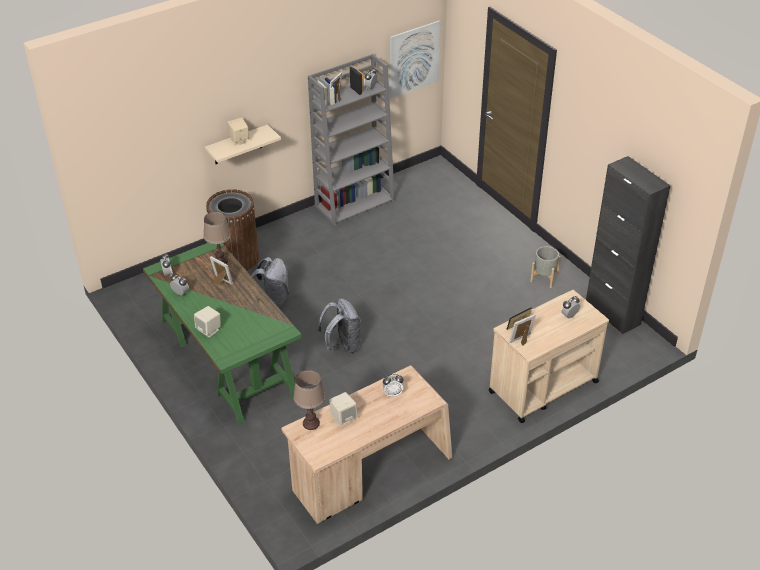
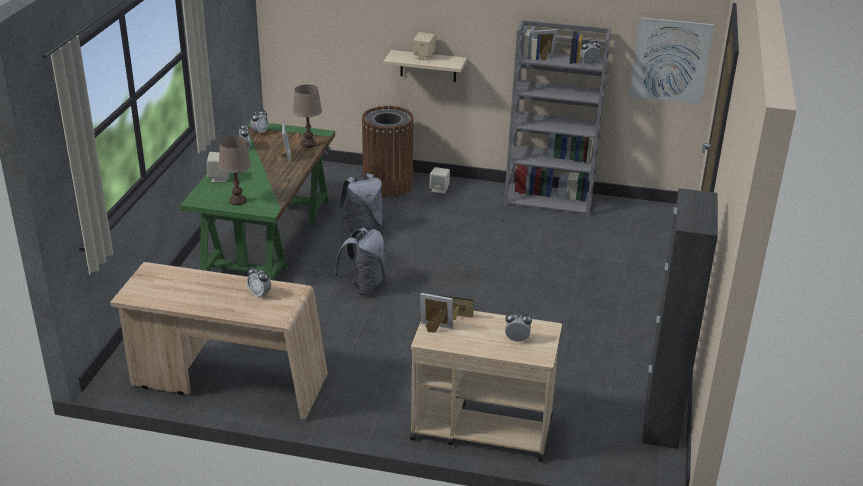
camera: 45 degrees right, 10 degrees down
(311, 423) = (166, 272): brown table lamp -> brown table lamp (238, 200)
(343, 418) = (194, 284): beige speaker -> beige speaker (439, 189)
(544, 278) = (636, 349): grey planter -> none

